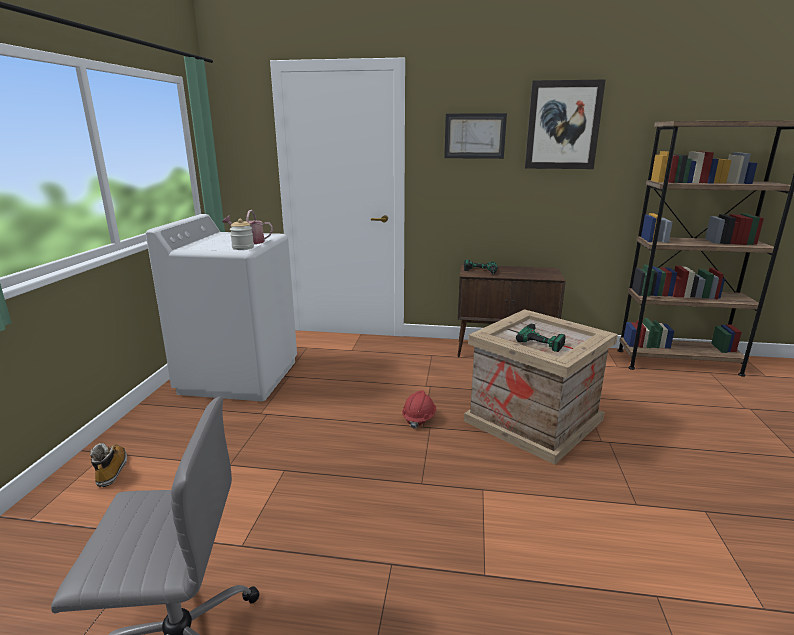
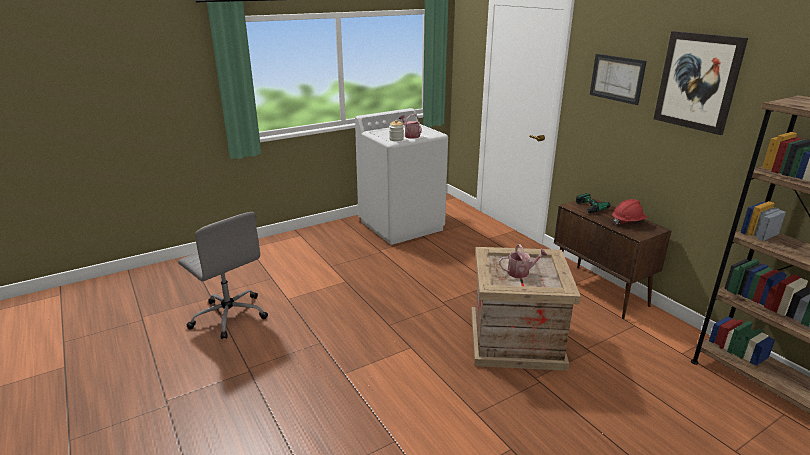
camera: 50 degrees right, 5 degrees up
(112, 470) = (292, 244): boot -> none
(419, 418) = (449, 297): red hard hat -> red hard hat (627, 222)
(543, 338) = (521, 272): power drill -> watering can

